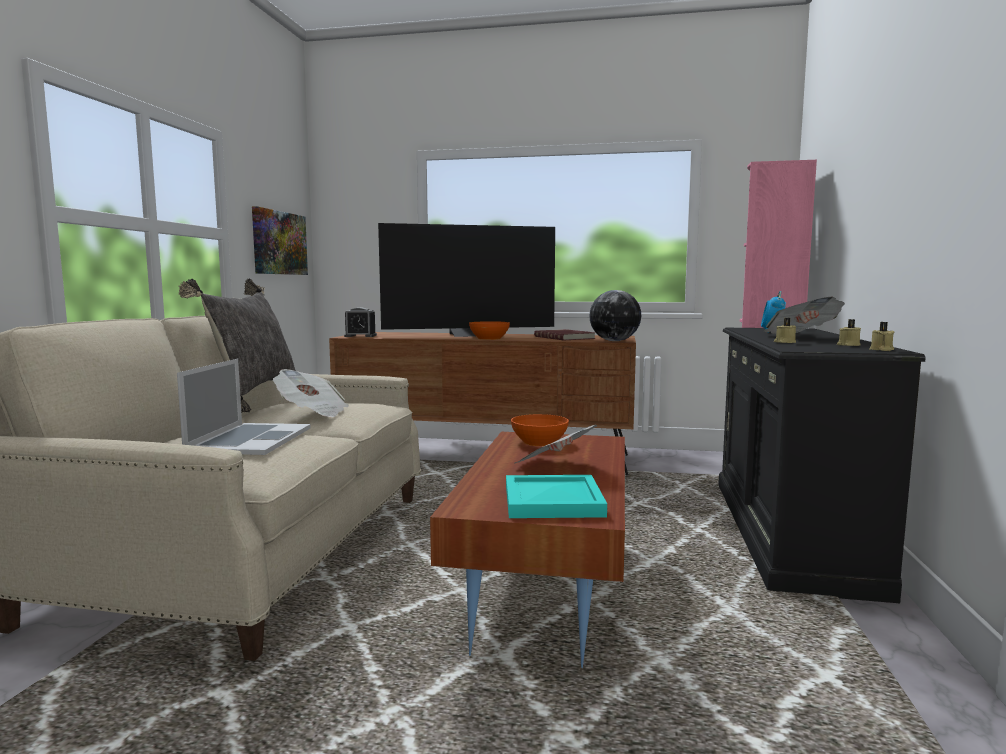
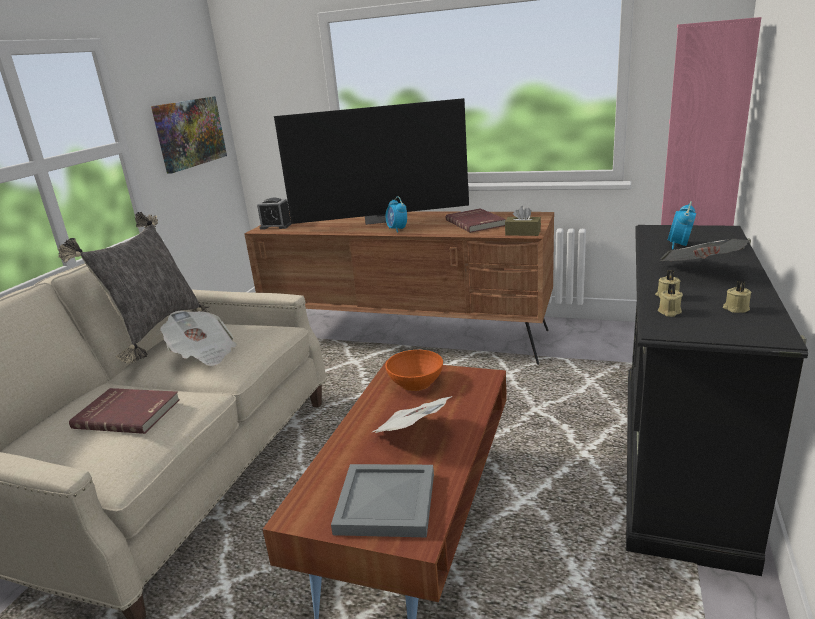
camera: 10 degrees right, 15 degrees up
(250, 439) = (128, 413): laptop -> red book
(489, 338) = (397, 229): orange bowl -> alarm clock
(551, 500) = (384, 502): turquoise tray -> grey tray
(614, 341) = (522, 233): globe -> brown tissue box
(881, 350) = (764, 331): beige candle -> beige candle (669, 312)

